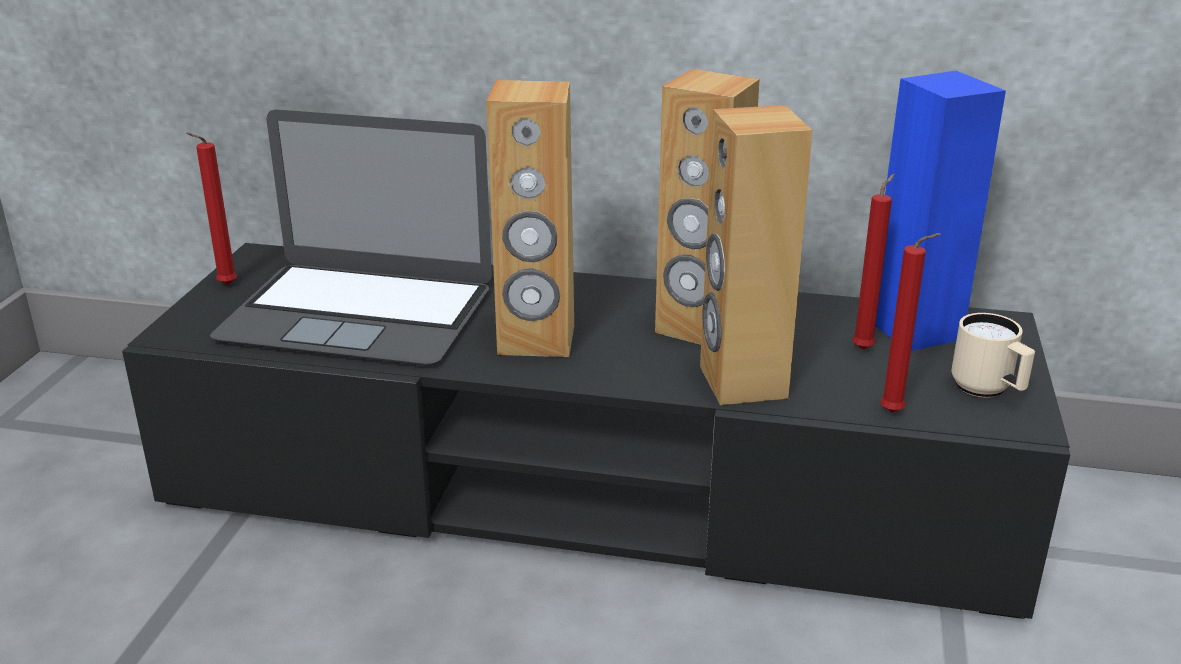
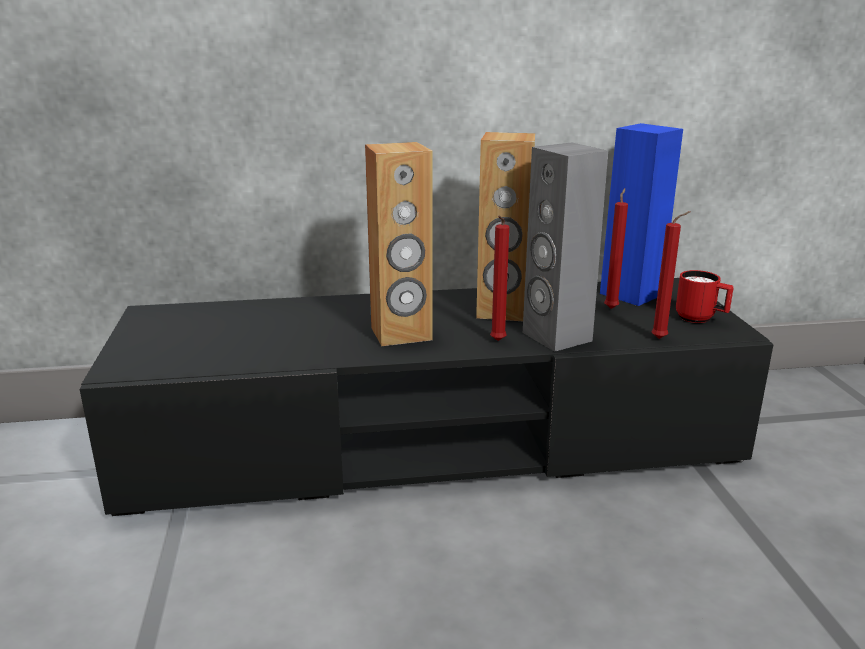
camera: 20 degrees left, 5 degrees down
(224, 286) = (134, 334): red candle -> red candle (497, 342)
(358, 313) = (256, 337): laptop -> none
(741, 382) = (556, 337): brown speaker -> grey speaker
(988, 391) = (700, 319): beige mug -> red mug

